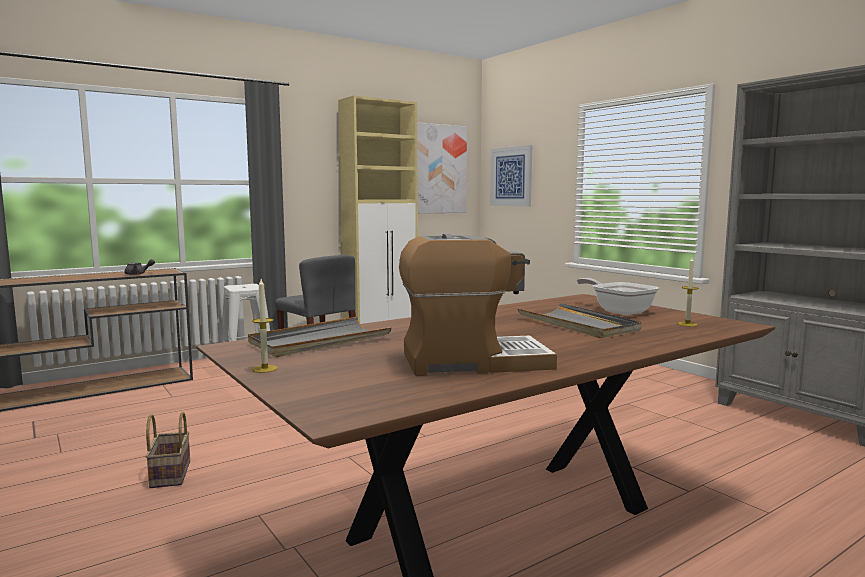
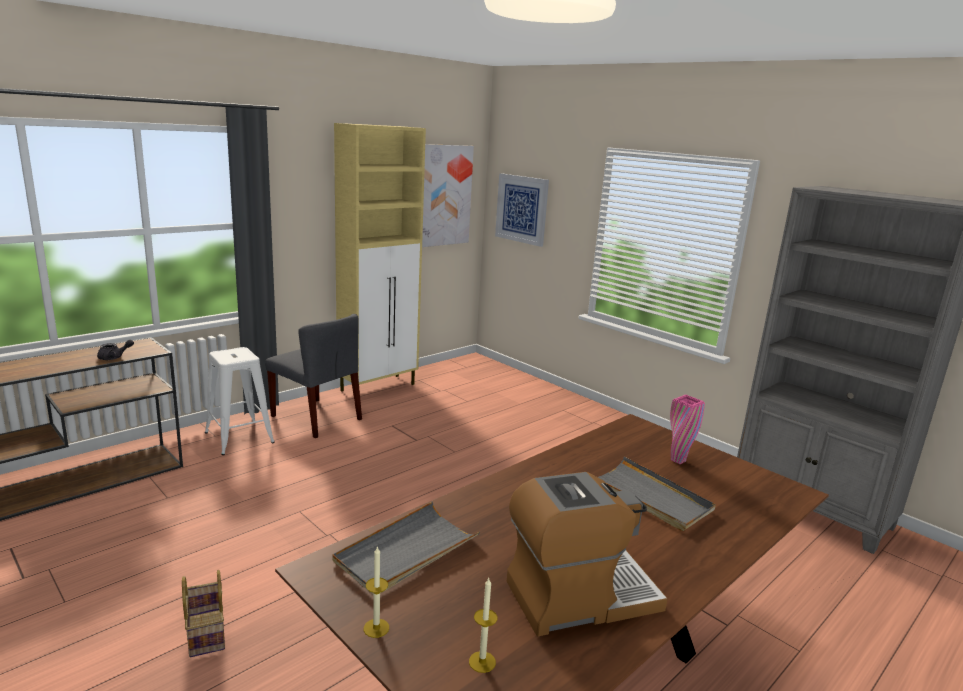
camera: 10 degrees left, 10 degrees up
(619, 311) = (678, 460): frying pan -> pink vase
(687, 324) = (750, 492): candle -> candle (482, 662)

